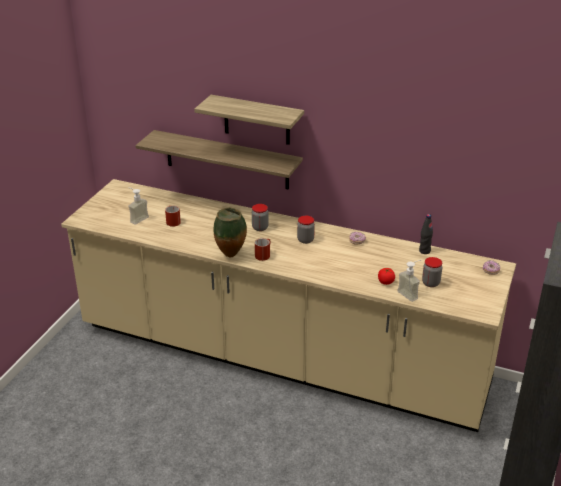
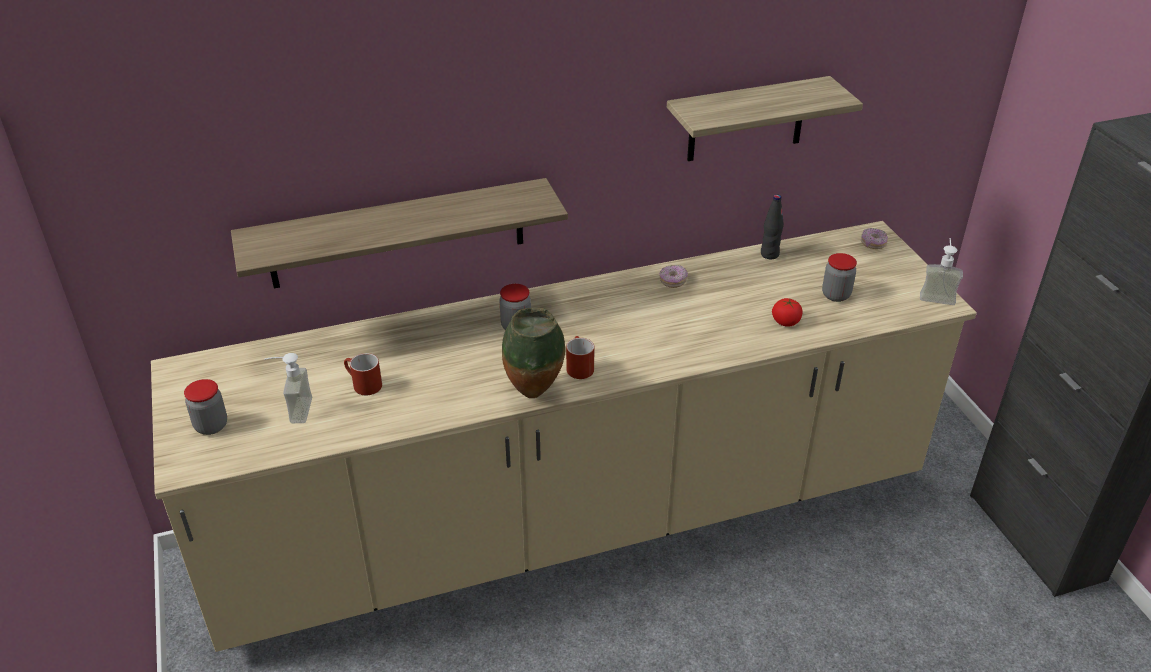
camera: 40 degrees left, 5 degrees up
(257, 120) = (454, 139): shelf -> shelf (746, 119)
(305, 240) = (605, 313): jar -> jar (211, 426)
(411, 293) = (835, 322): soap dispenser -> soap dispenser (937, 295)

